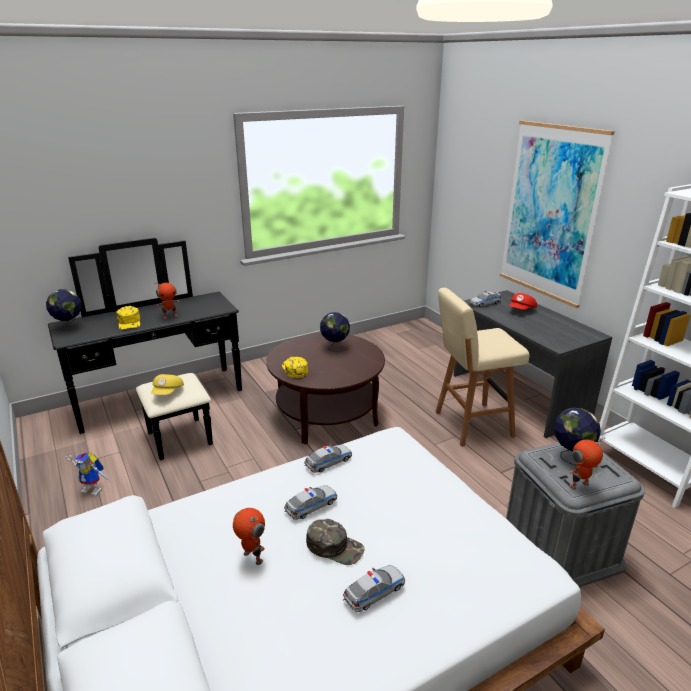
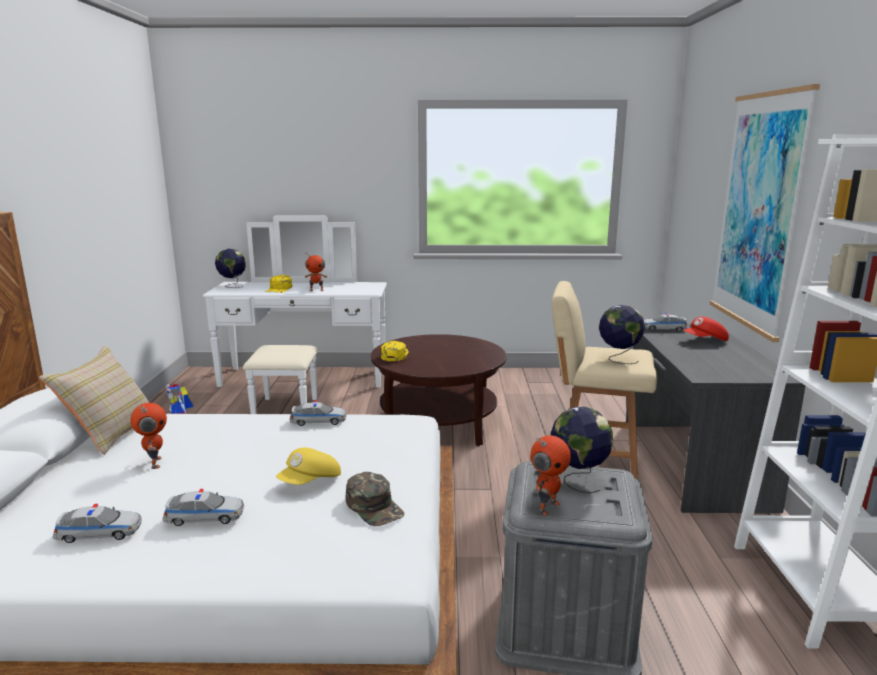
camera: 30 degrees right, 10 degrees down
(162, 542) = (111, 433): none -> beige pillow
(164, 406) = (301, 384): black dresser -> white dresser
(168, 392) = (273, 353): yellow cap -> yellow cap (311, 482)
(311, 506) = (253, 445): toy car -> toy car (99, 533)
(335, 347) = (459, 348): globe -> globe (618, 359)
(335, 546) = (225, 476): green cap -> green cap (374, 507)
(579, 486) = (547, 507): toy robot -> toy robot turned 120 degrees clockwise

